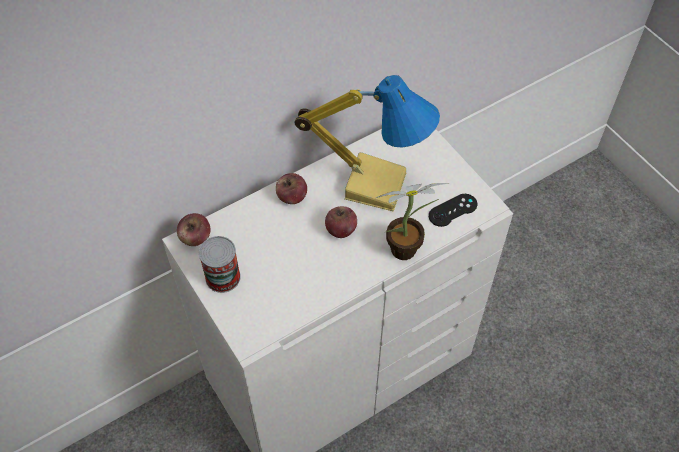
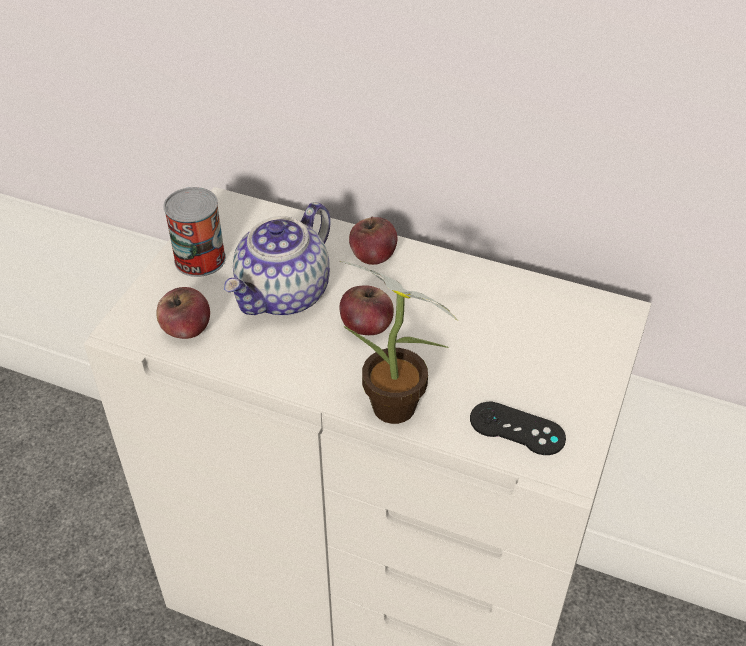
camera: 55 degrees right, 10 degrees down
(195, 238) = (237, 210): apple -> apple (186, 329)
(287, 252) = (284, 295): none -> teapot
(375, 183) = (476, 322): table lamp -> none

